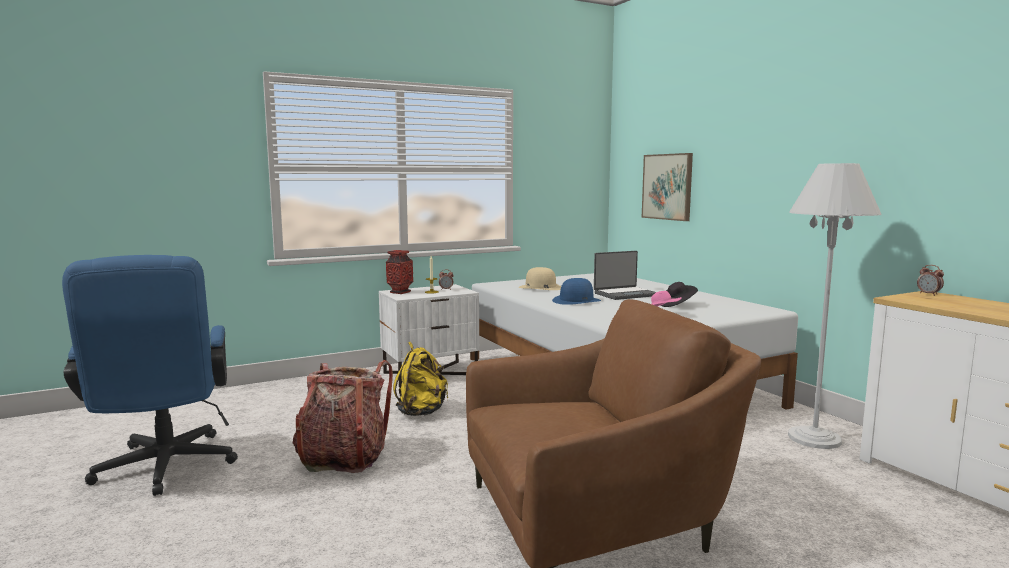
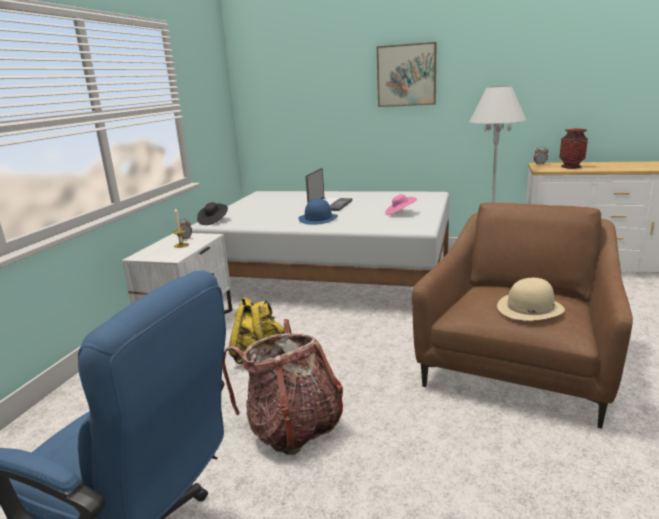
camera: 45 degrees left, 10 degrees up
(400, 292) = (152, 254): vase -> vase (571, 167)
(540, 287) = (256, 216): beige hat -> beige hat (530, 308)
(667, 186) = (306, 111): picture -> picture (406, 75)
(677, 305) = (383, 204): black hat -> black hat (213, 221)

